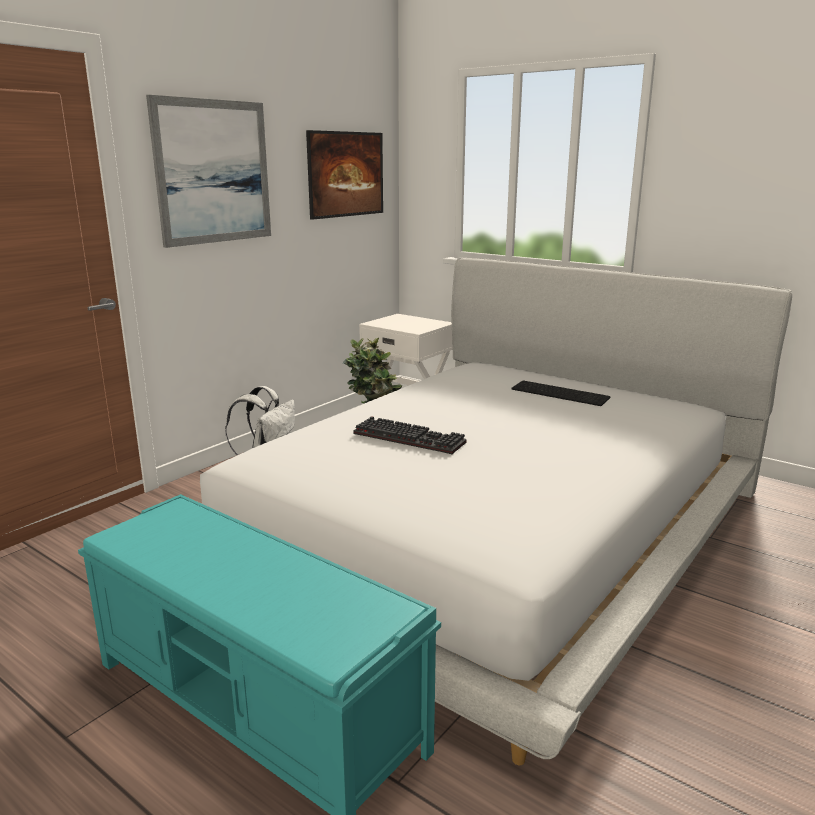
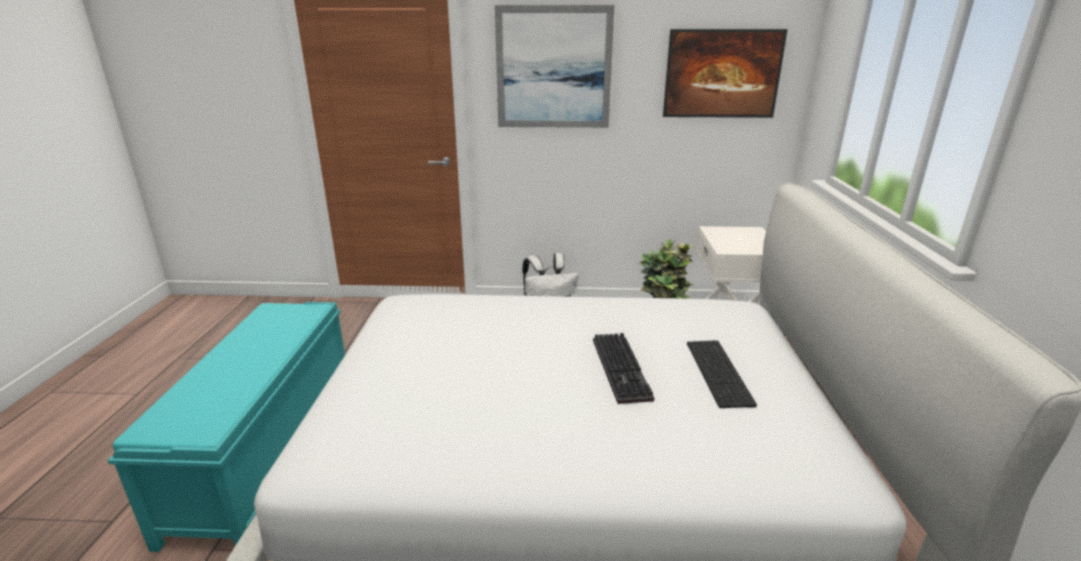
camera: 55 degrees right, 5 degrees up
(411, 438) = (499, 338): keyboard -> keyboard (623, 369)

